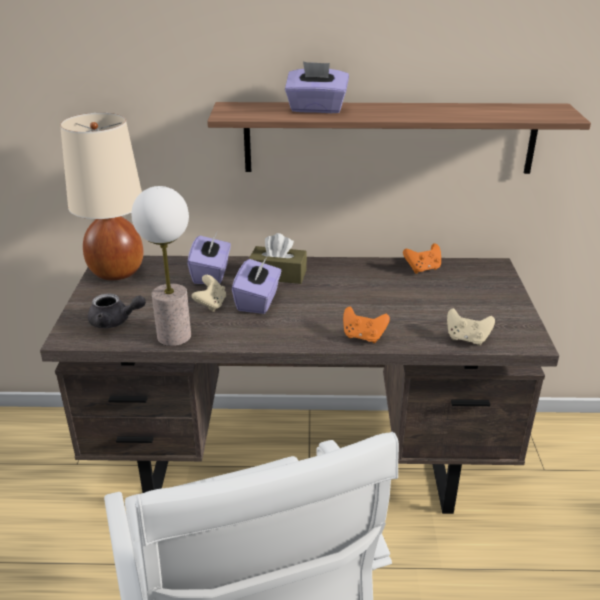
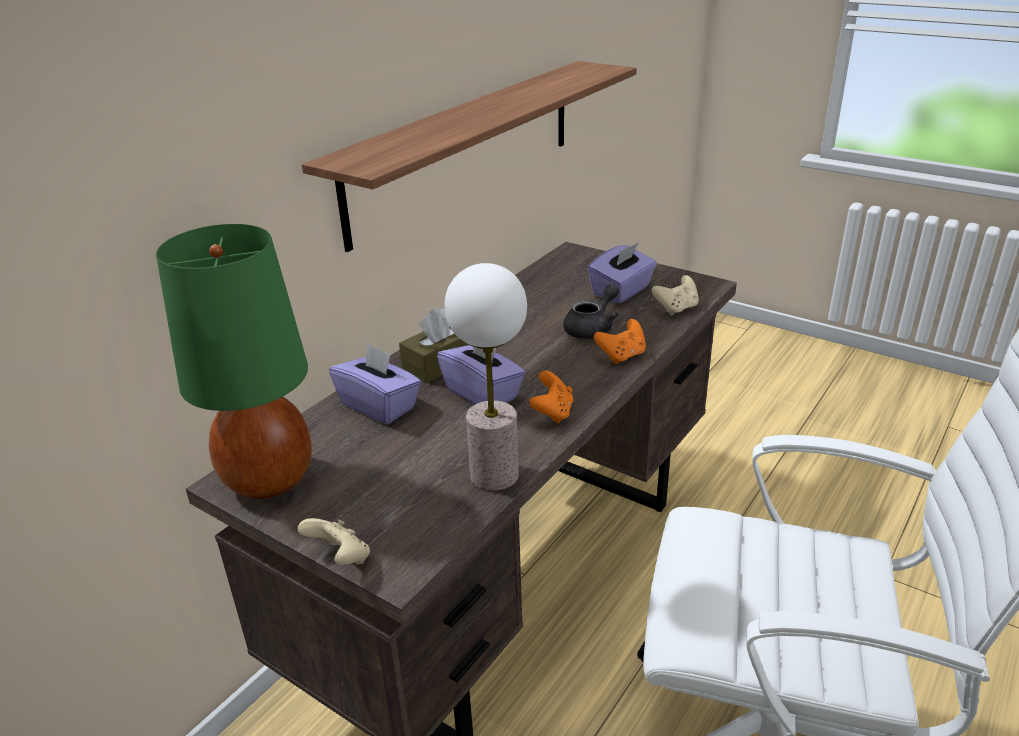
camera: 55 degrees left, 0 degrees up
(115, 321) = (404, 515): grey teapot -> grey teapot (592, 328)
(117, 272) = (270, 480): beige table lamp -> green table lamp
(211, 304) = (452, 427): beige game controller -> beige game controller (340, 559)
(316, 109) = (430, 130): purple tissue box -> purple tissue box (622, 291)
(423, 269) = (534, 284): orange game controller -> orange game controller (552, 413)

